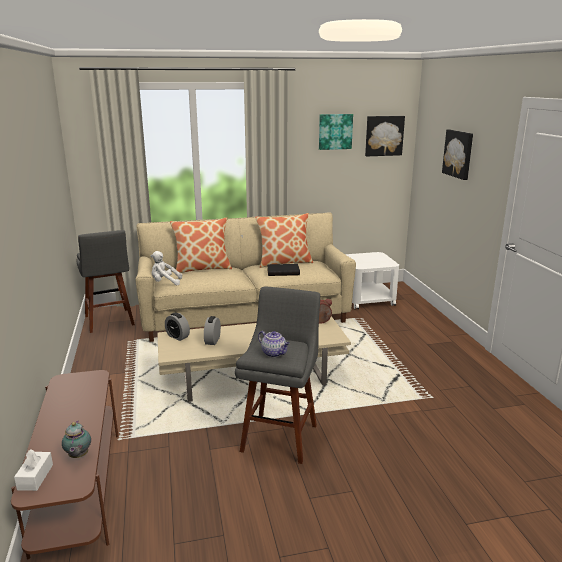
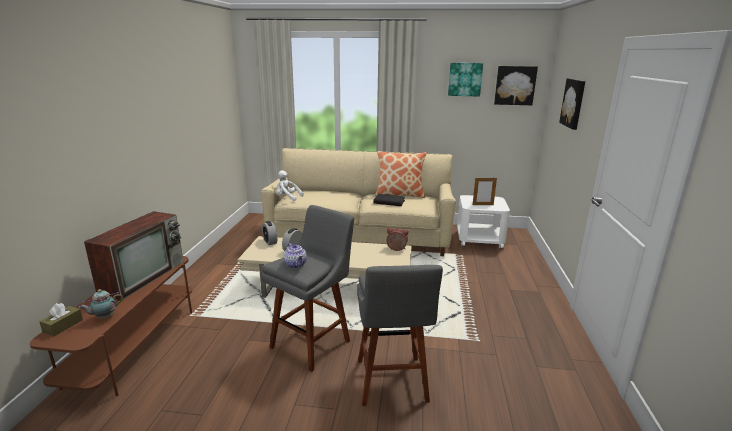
camera: 20 degrees right, 0 degrees up
(35, 477) = (63, 326): white tissue box -> brown tissue box
(75, 402) = (144, 276): none -> television
(78, 456) = (104, 317): teapot -> teapot turned 45 degrees clockwise
(109, 322) = (255, 225): grey stool -> grey stool (392, 383)
(202, 268) = (328, 191): pillow -> none
(370, 262) = (483, 205): none -> picture frame

